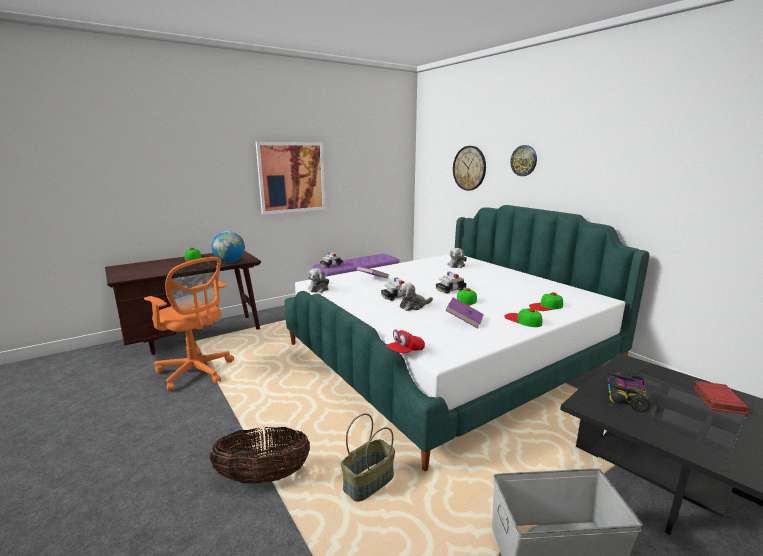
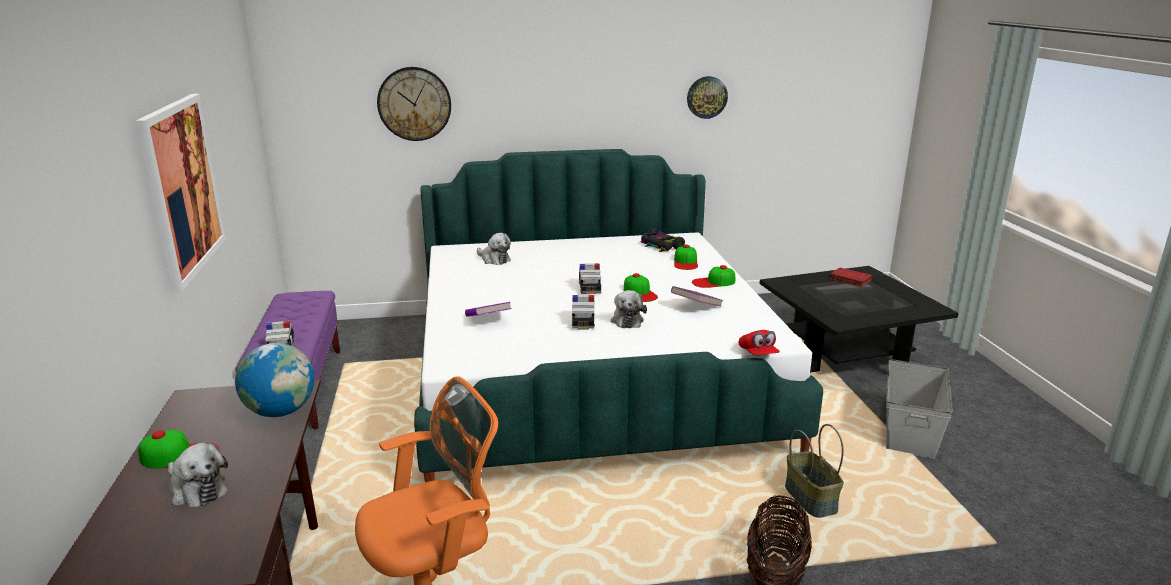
camera: 65 degrees left, 5 degrees up
(319, 288) = (486, 365): plush toy -> plush toy (196, 490)
(524, 160) = (521, 86): wall clock -> wall clock (707, 97)
(625, 396) = (833, 305): toy car -> toy car (661, 246)

